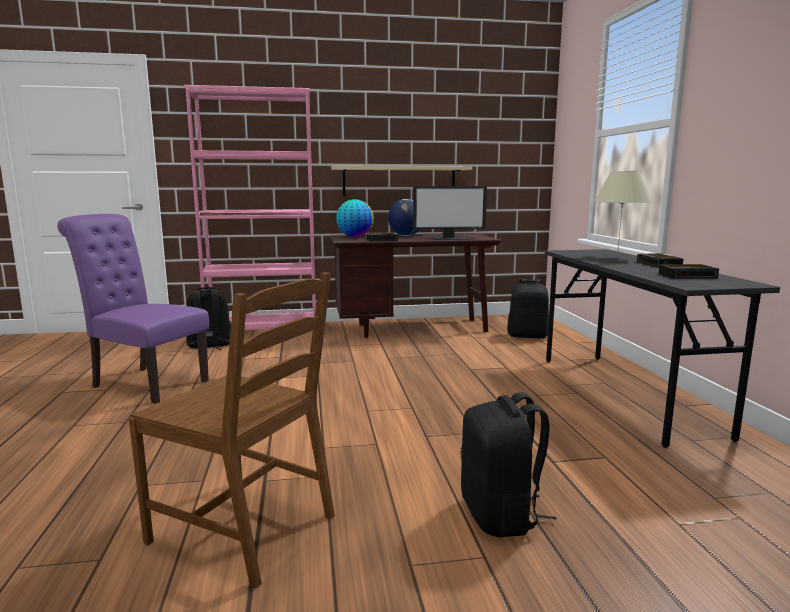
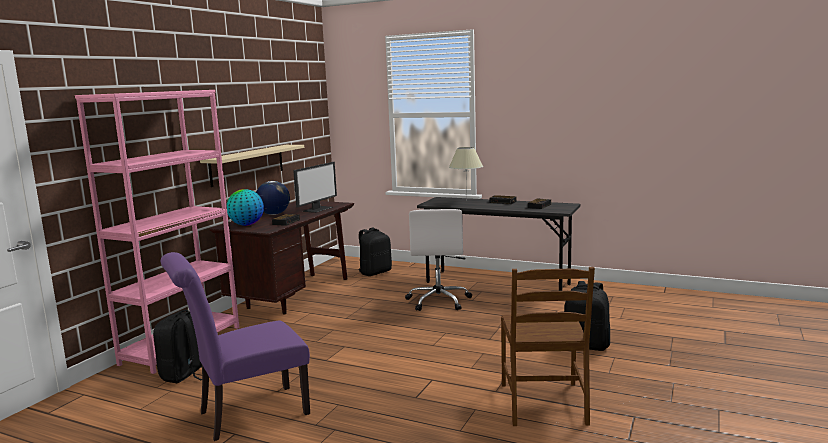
camera: 55 degrees left, 0 degrees up
(246, 528) = (544, 404): brown chair -> brown chair turned 120 degrees clockwise
(502, 380) = (438, 301): none -> white office chair

